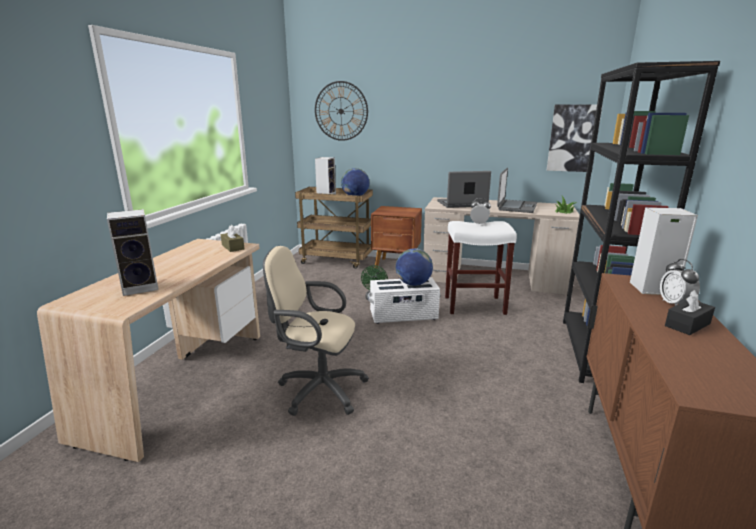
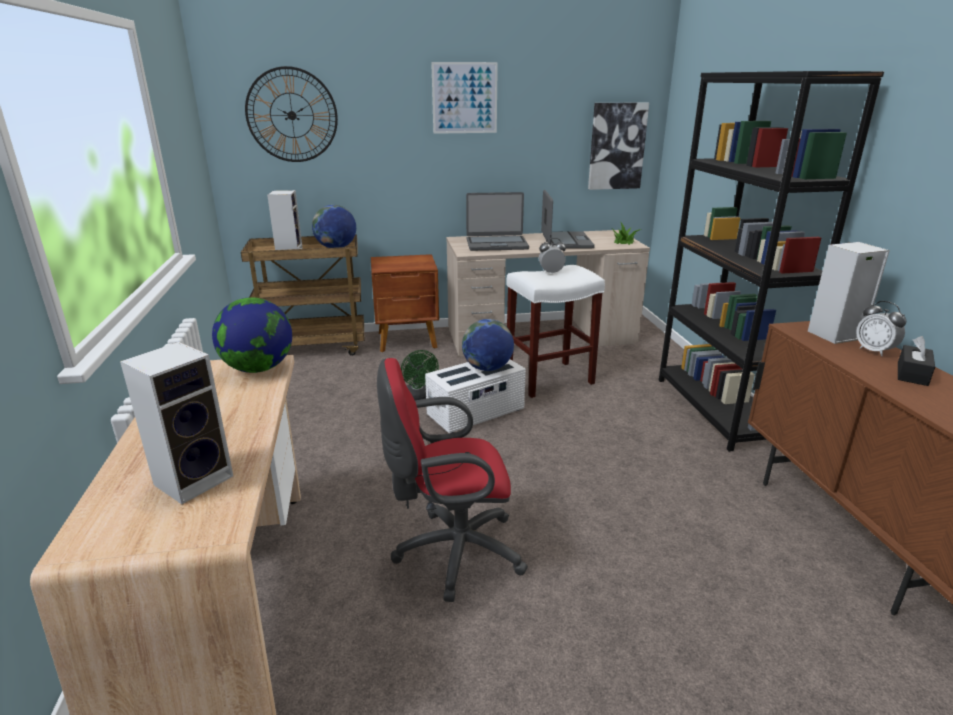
camera: 25 degrees left, 5 degrees up
(233, 247) = (258, 369): brown tissue box -> globe
(317, 389) = (452, 553): beige office chair -> red office chair
(453, 100) = (464, 98): none -> picture
(462, 204) = (496, 244): laptop -> laptop turned 150 degrees counterclockwise

